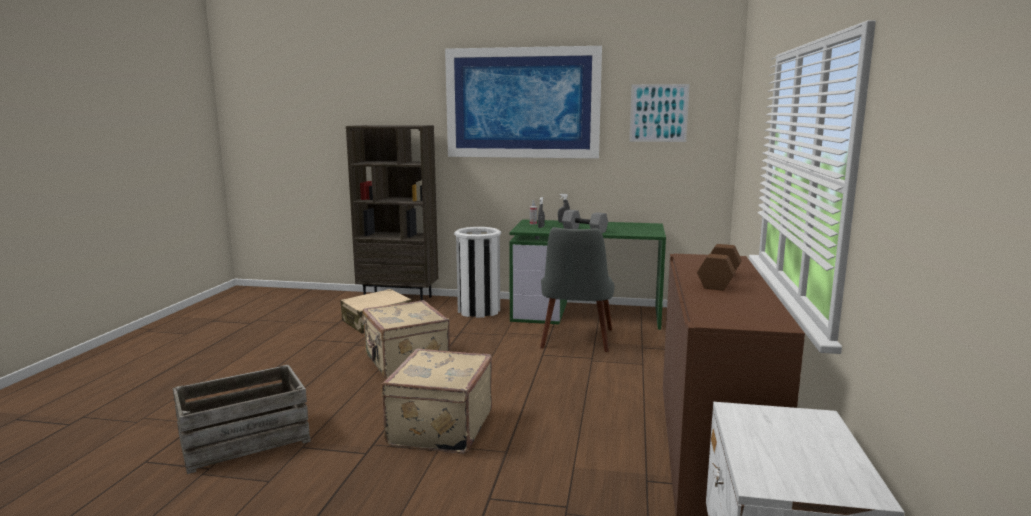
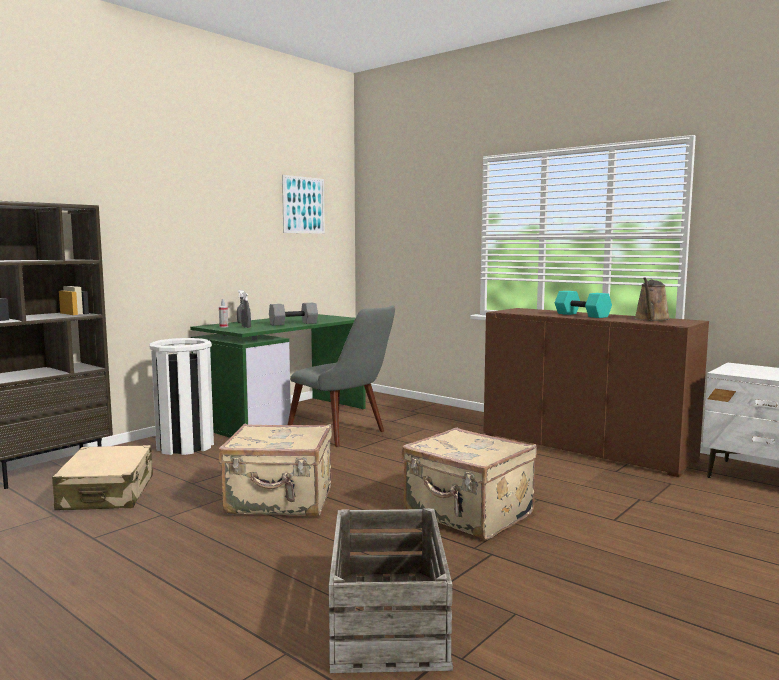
camera: 60 degrees left, 5 degrees down
(522, 103) = (183, 185): picture -> none
(720, 281) = (583, 315): brown dumbbell -> turquoise dumbbell
(743, 307) = (651, 319): none -> brown watering can

